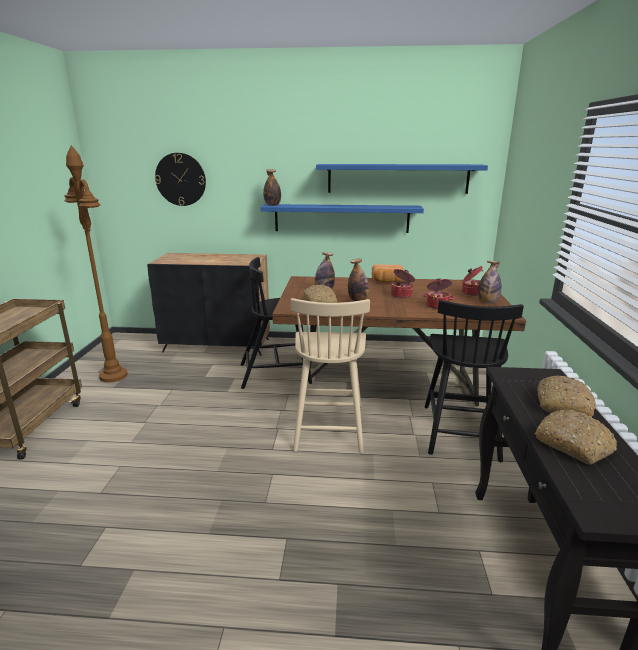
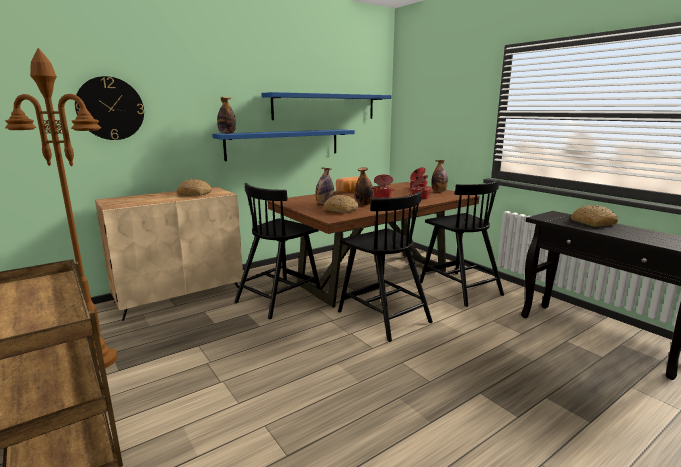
camera: 40 degrees left, 5 degrees down
(217, 345) = (180, 295): black cabinet -> beige cabinet
(329, 425) = (382, 316): beige chair -> black chair
(574, 445) = (636, 234): bread -> bread (195, 193)

